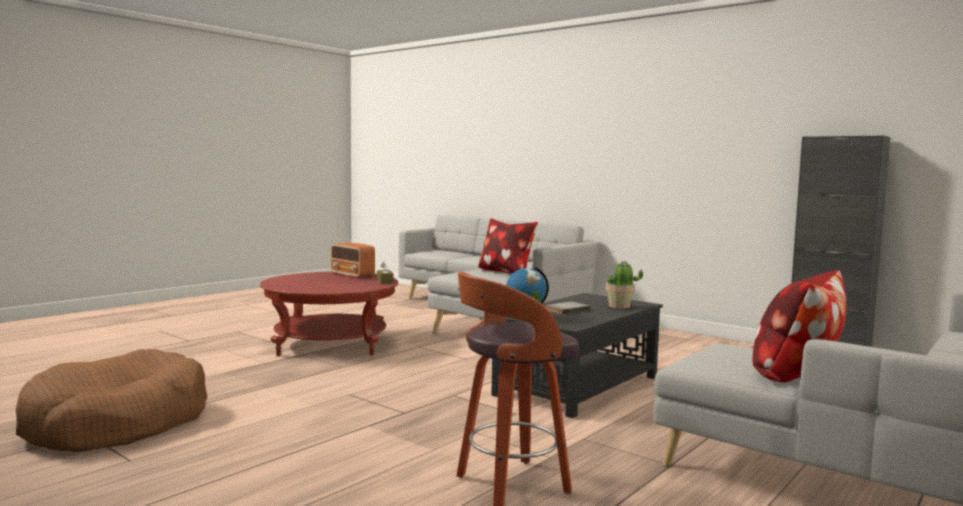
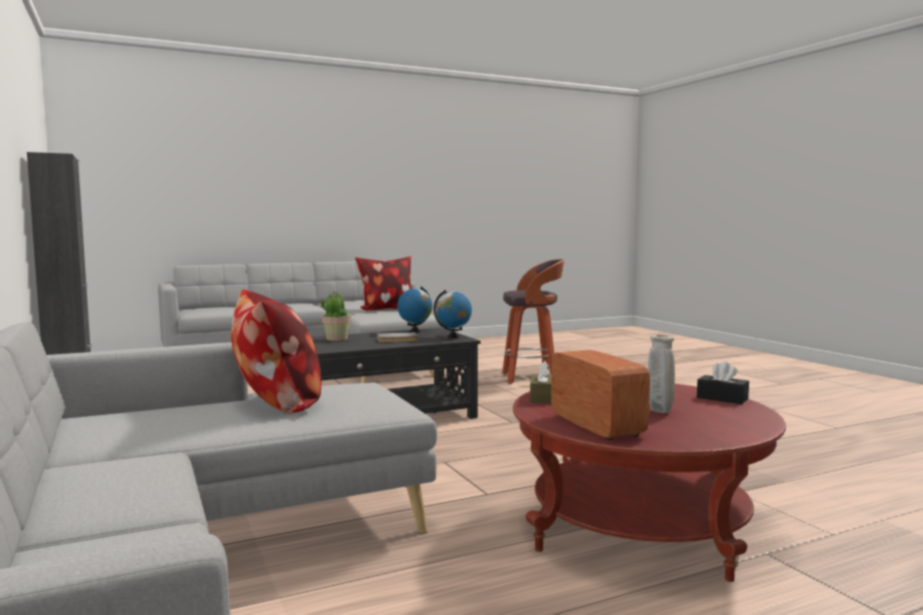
camera: 155 degrees left, 0 degrees up
(117, 423) = (825, 433): brown dog bed -> none
(283, 287) = (722, 398): none -> black tissue box
(322, 280) = (659, 412): none -> beige vase
(583, 321) = (415, 331): none -> globe

